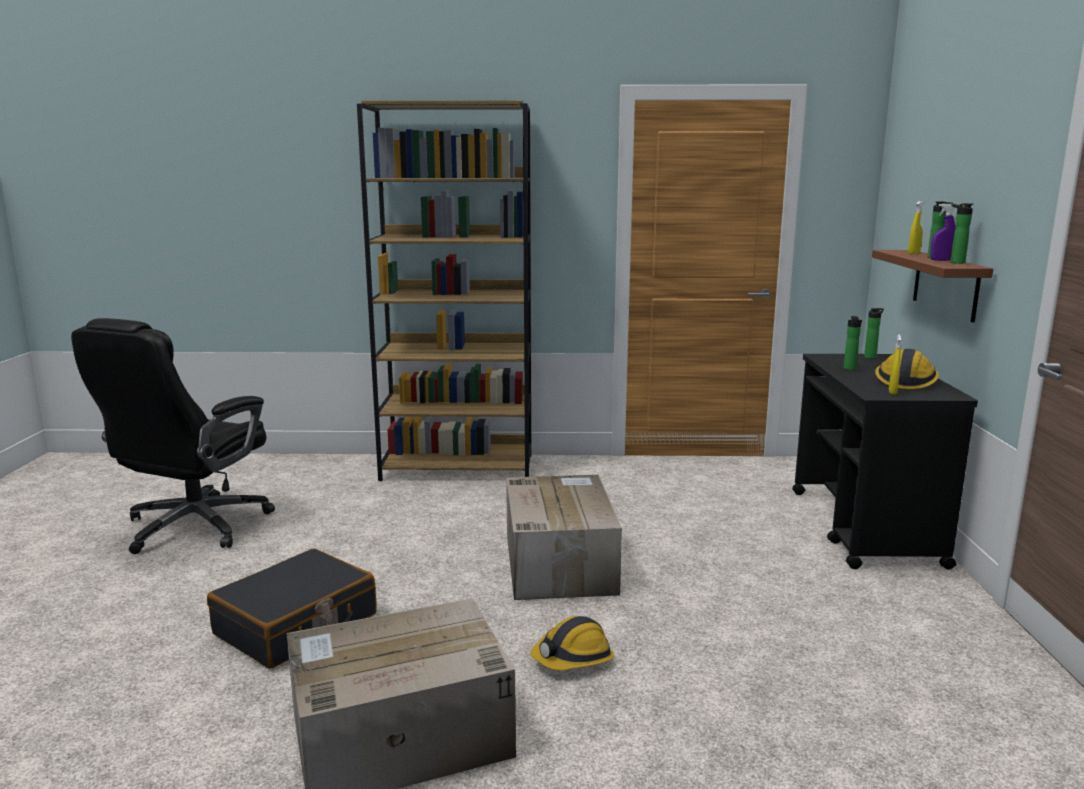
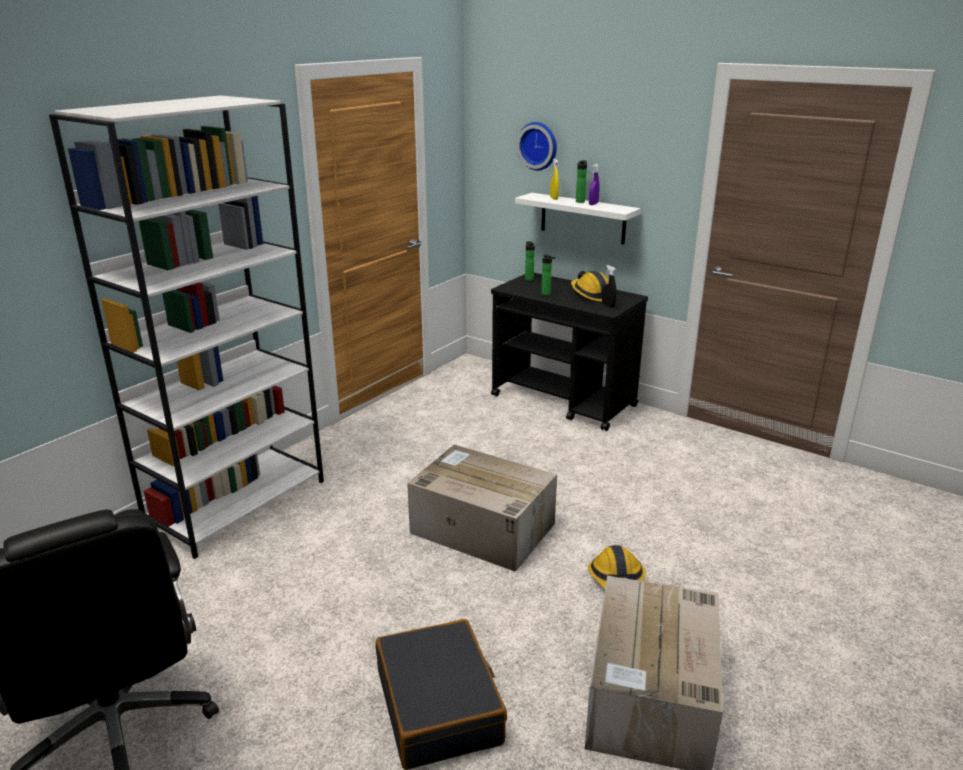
camera: 55 degrees left, 10 degrees up
(459, 467) = (238, 502): brown bookcase -> white bookcase
(892, 392) = (608, 305): yellow spray bottle -> black spray bottle
(924, 188) = (538, 145): none -> wall clock
(945, 284) = (583, 218): brown shelf -> white shelf
(955, 262) = (608, 205): bottle -> none

